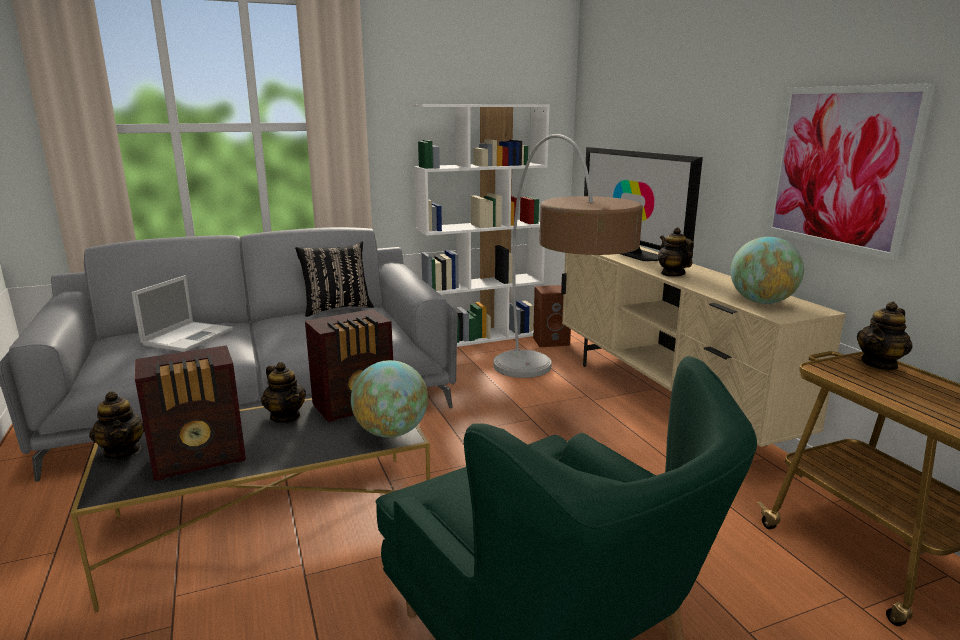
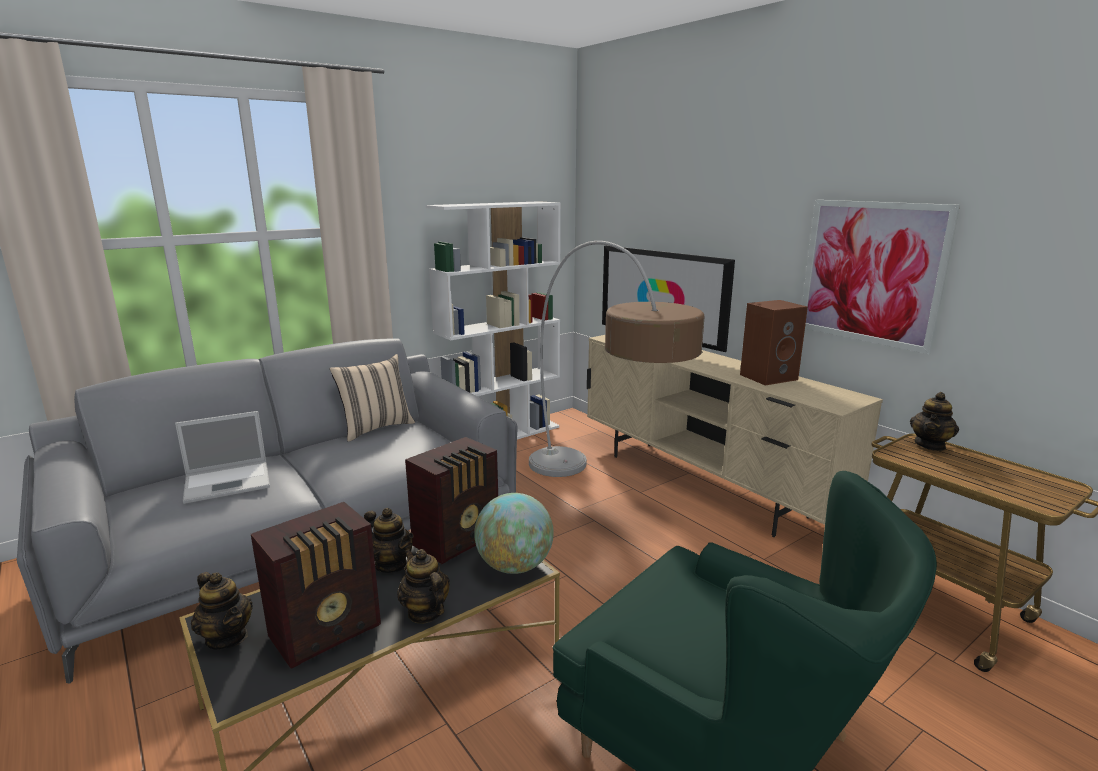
camera: 15 degrees left, 0 degrees up
(189, 336) = (229, 482): laptop -> laptop turned 60 degrees clockwise
(337, 308) = (375, 428): black pillow -> beige pillow
(552, 341) = (572, 433): brown speaker -> brown speaker (768, 377)
(672, 274) = (713, 368): teapot -> teapot (425, 612)
(762, 302) = (810, 393): globe -> none

